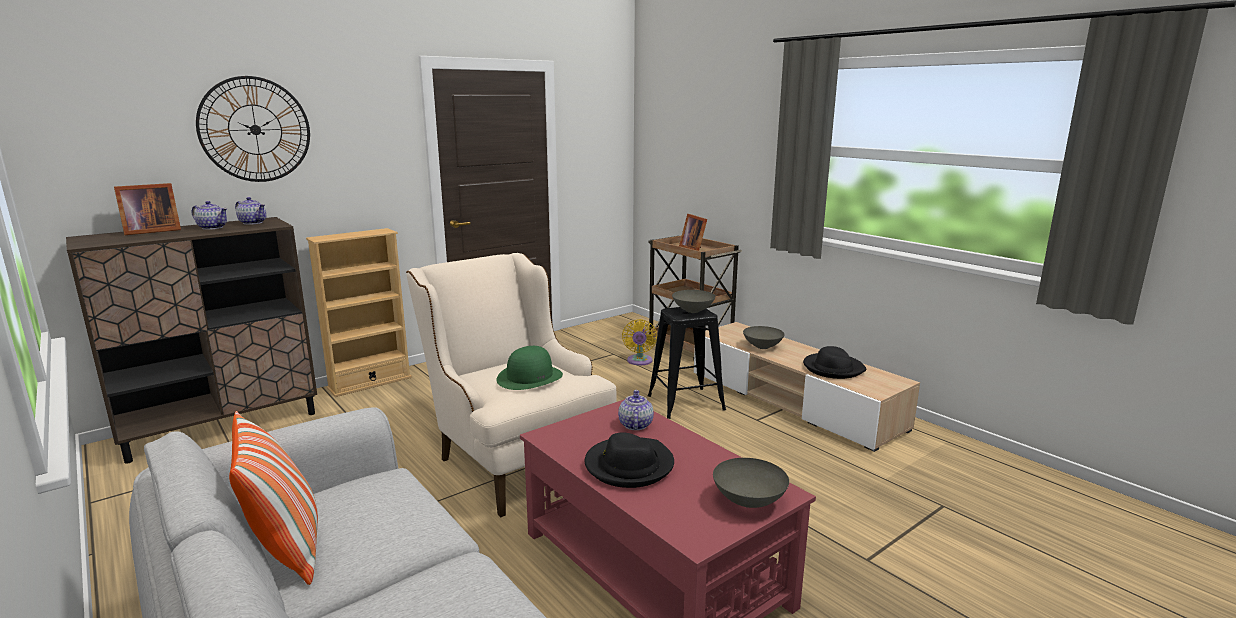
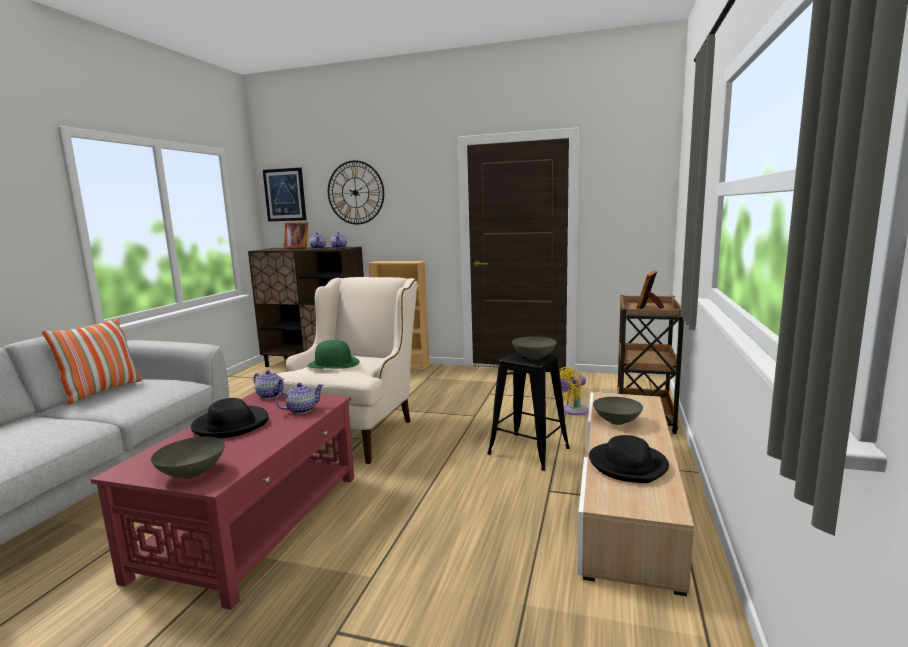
camera: 55 degrees right, 5 degrees down
(88, 132) = (285, 195): none -> picture
(556, 431) = (270, 395): none -> teapot

